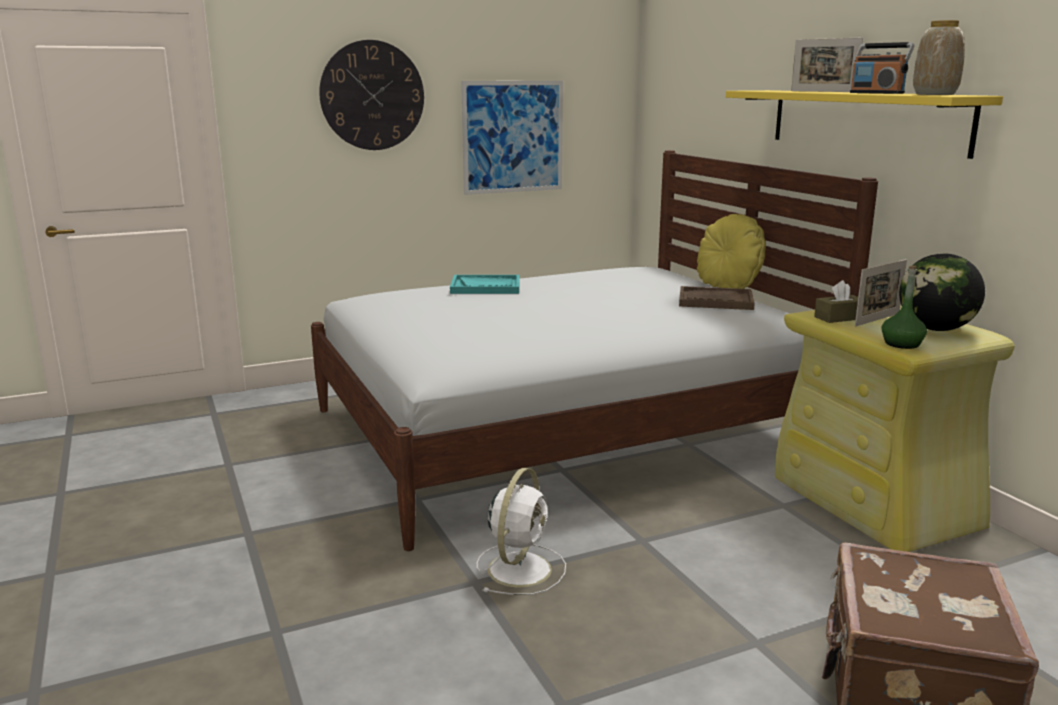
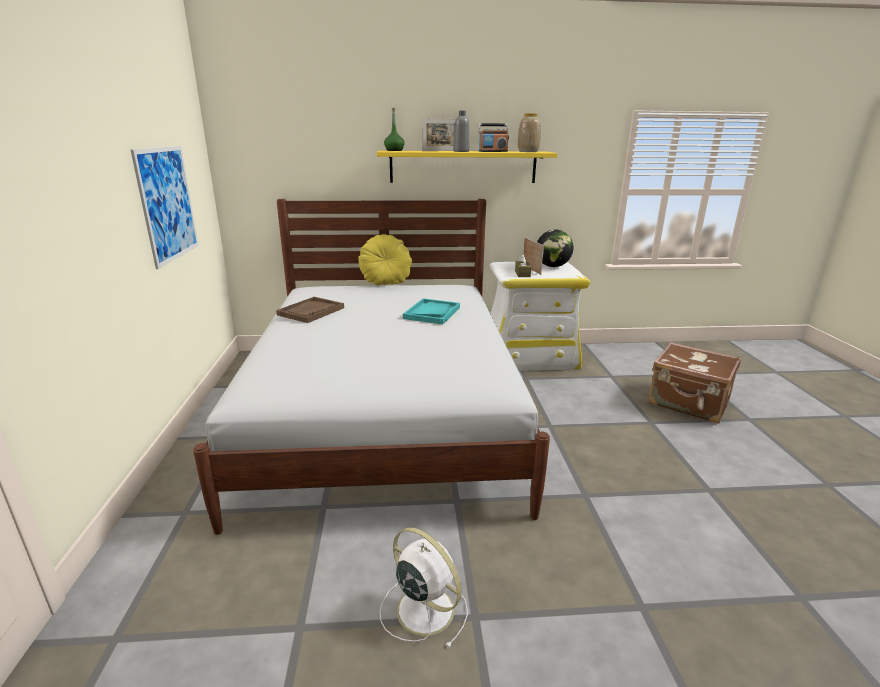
camera: 70 degrees left, 5 degrees up
(372, 95) = (76, 172): wall clock -> none
(486, 287) = (303, 337): turquoise tray -> turquoise tray (432, 313)
(520, 568) = (571, 474): white fan -> white fan (423, 608)
(715, 301) = (420, 290): brown tray -> brown tray (311, 311)
(832, 92) = (461, 151): none -> grey bottle
(874, 502) = (532, 358): yellow nightstand -> white nightstand
(901, 344) = (570, 275): green bottle -> green bottle (394, 150)

